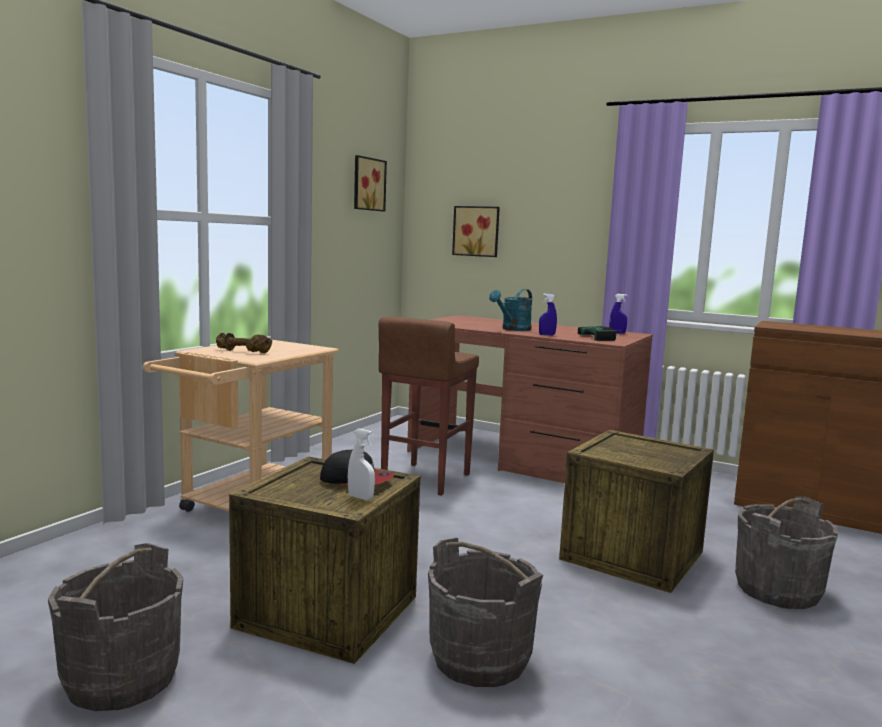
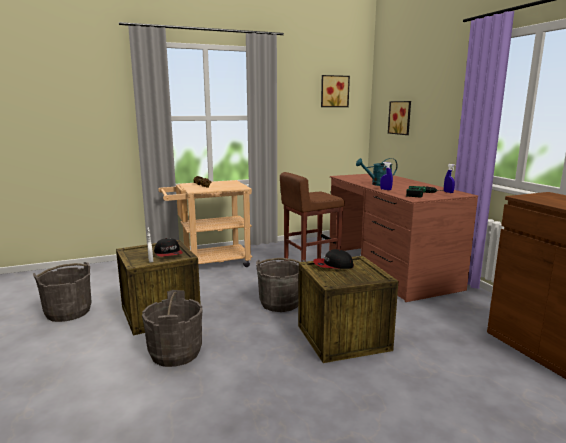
camera: 40 degrees right, 5 degrees up
(613, 447) = (333, 265): none -> cap
(778, 590) = (396, 388): grey bucket -> grey bucket (280, 303)

